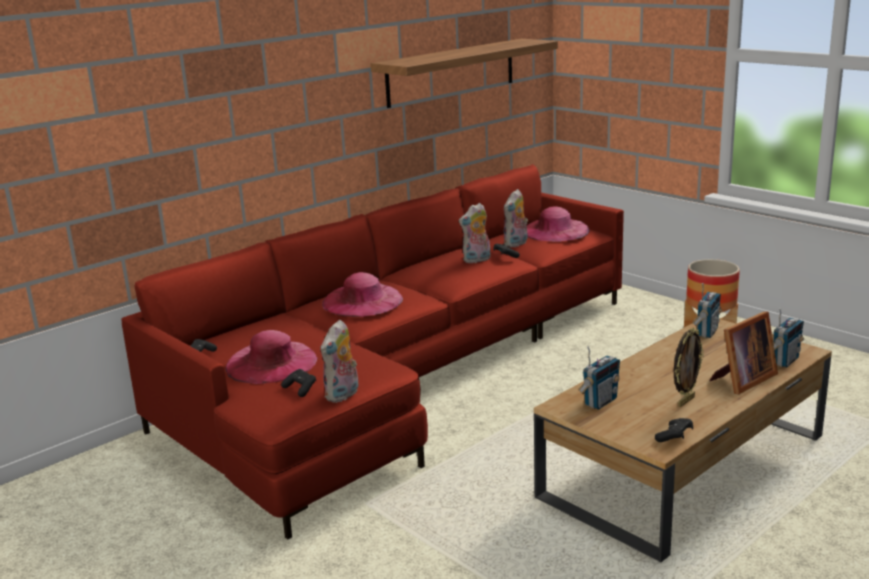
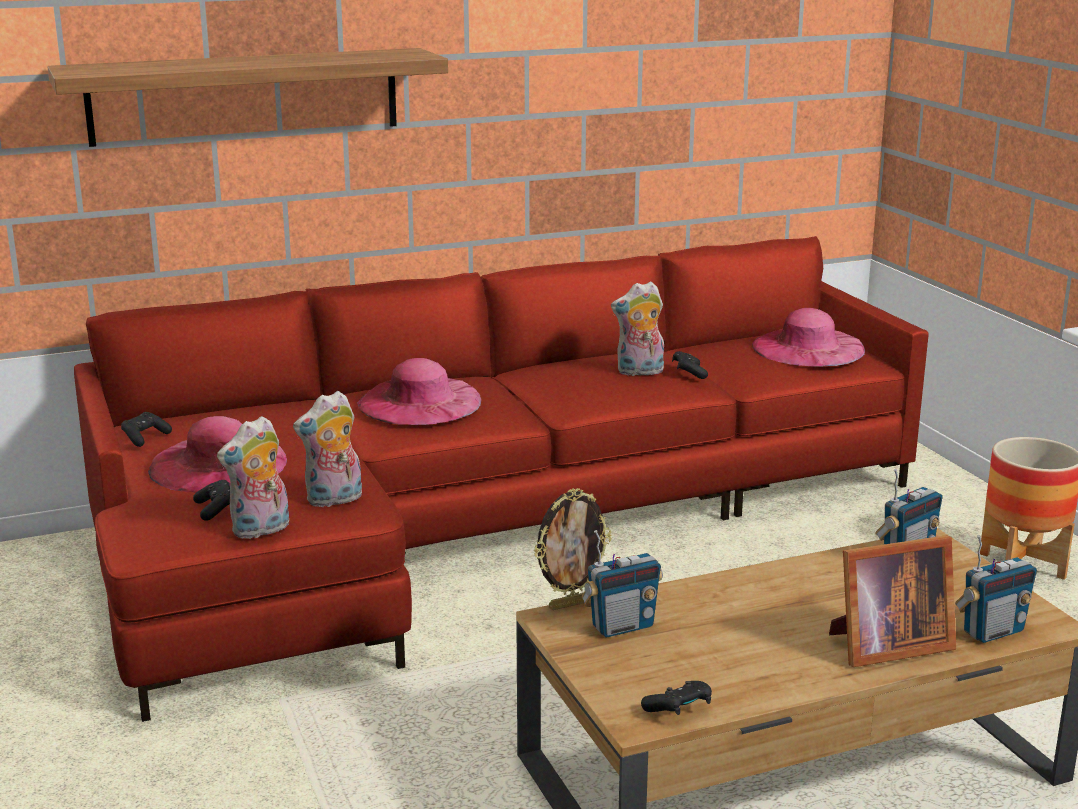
camera: 20 degrees right, 0 degrees up
(451, 72) = (679, 71): shelf -> shelf (245, 96)
(516, 244) = (728, 358): plush toy -> plush toy (334, 500)
(685, 401) = (756, 657): picture frame -> picture frame (571, 604)

